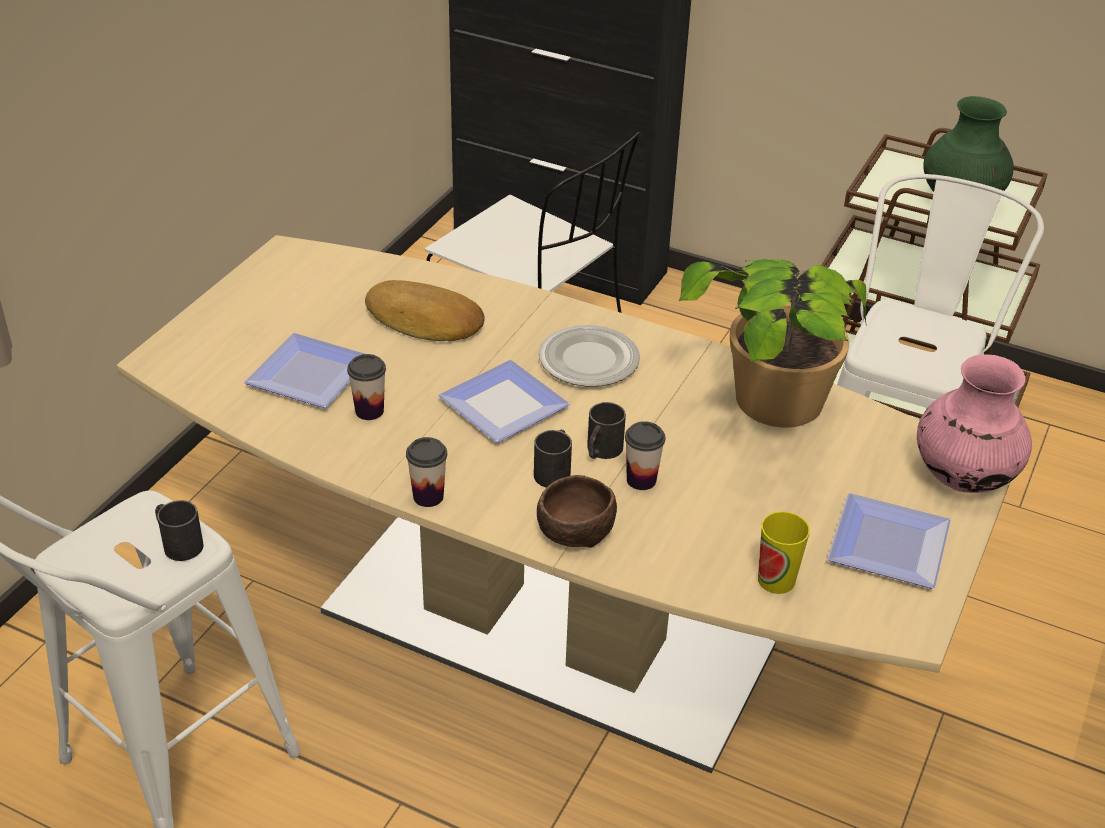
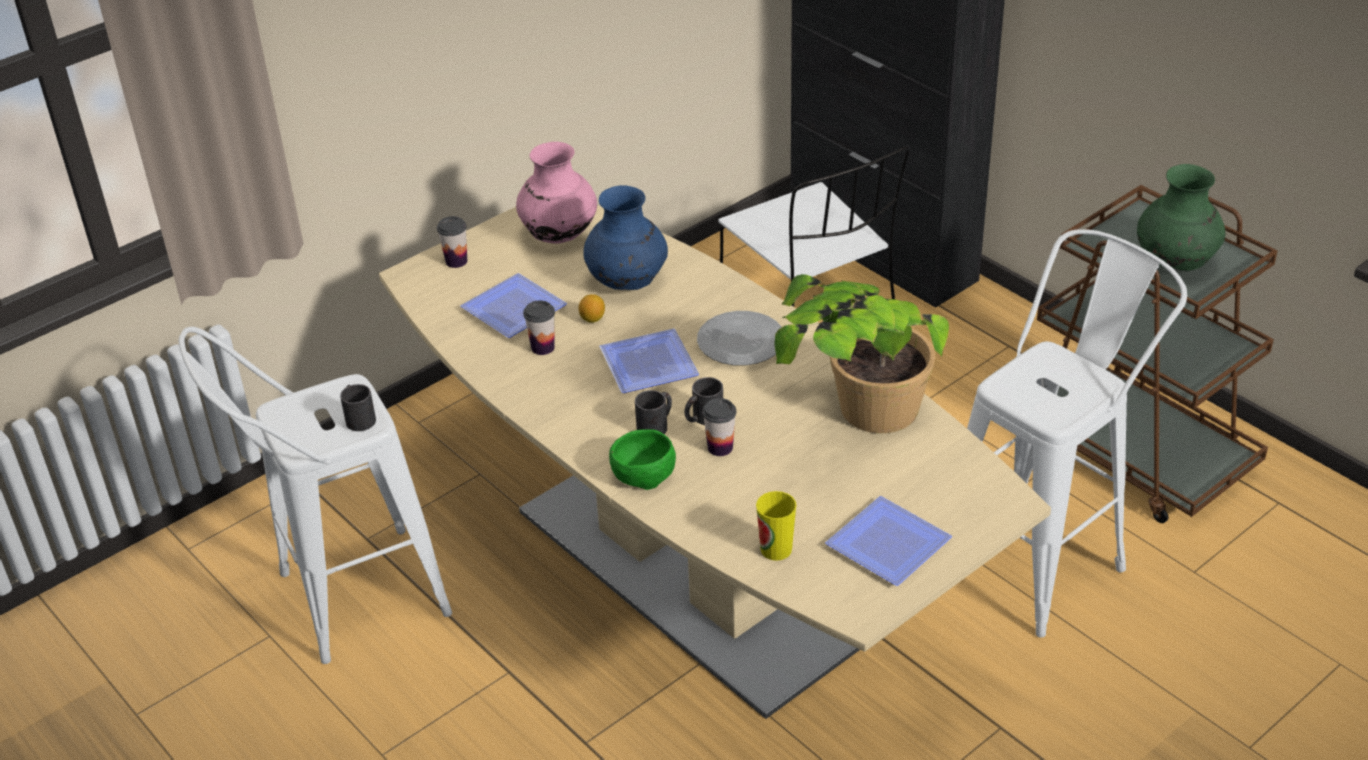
camera: 25 degrees right, 0 degrees up
(408, 367) = (592, 319): none -> lemon
(424, 321) = (627, 283): bread -> blue vase
(428, 496) = (548, 423): cup -> cup (456, 261)
(573, 530) = (642, 474): brown bowl -> green bowl
(962, 477) = (994, 506): pink vase -> pink vase (559, 235)

